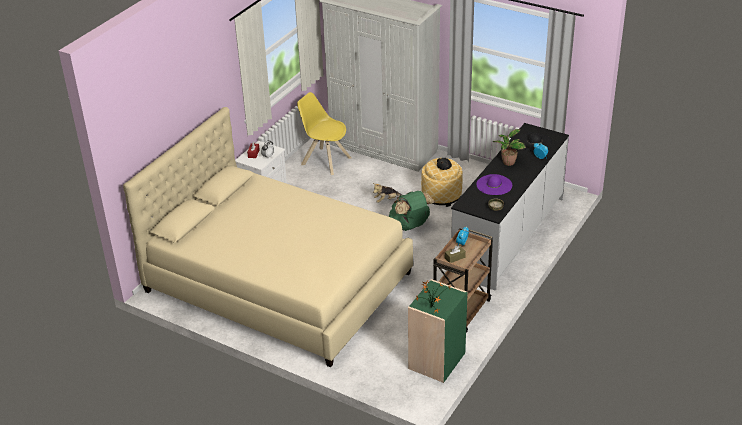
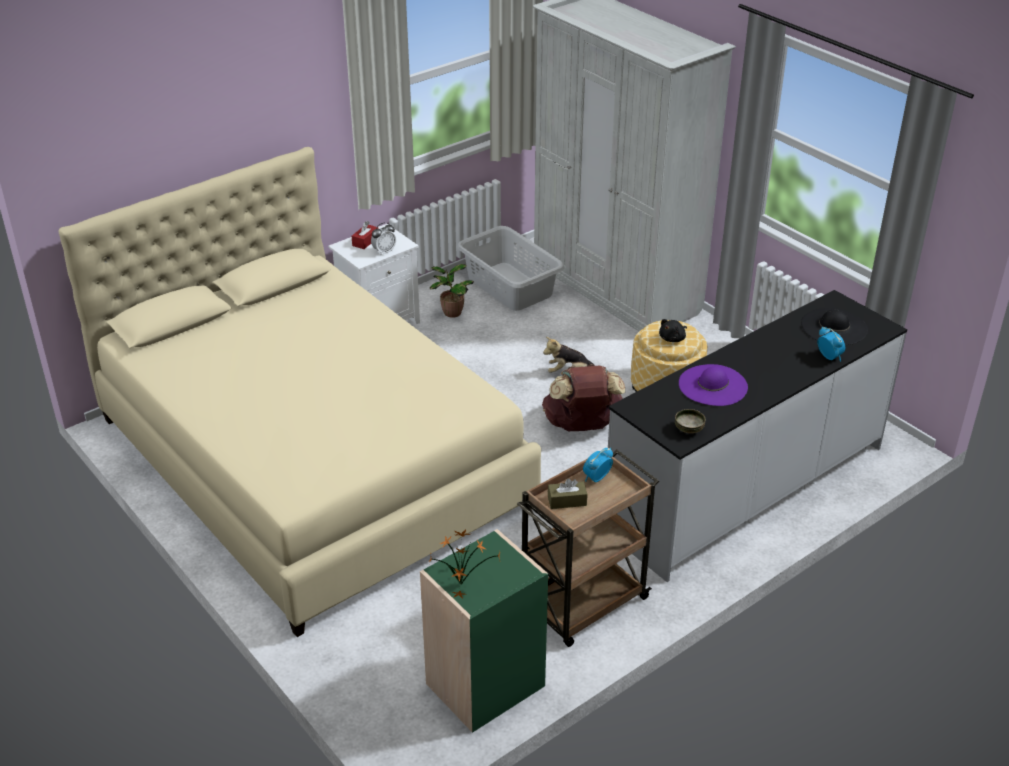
camera: 20 degrees right, 0 degrees up
(325, 160) = (510, 286): yellow chair -> grey laundry basket
(410, 226) = (582, 426): green backpack -> brown backpack
(508, 162) = (762, 352): potted plant -> potted plant (451, 313)

